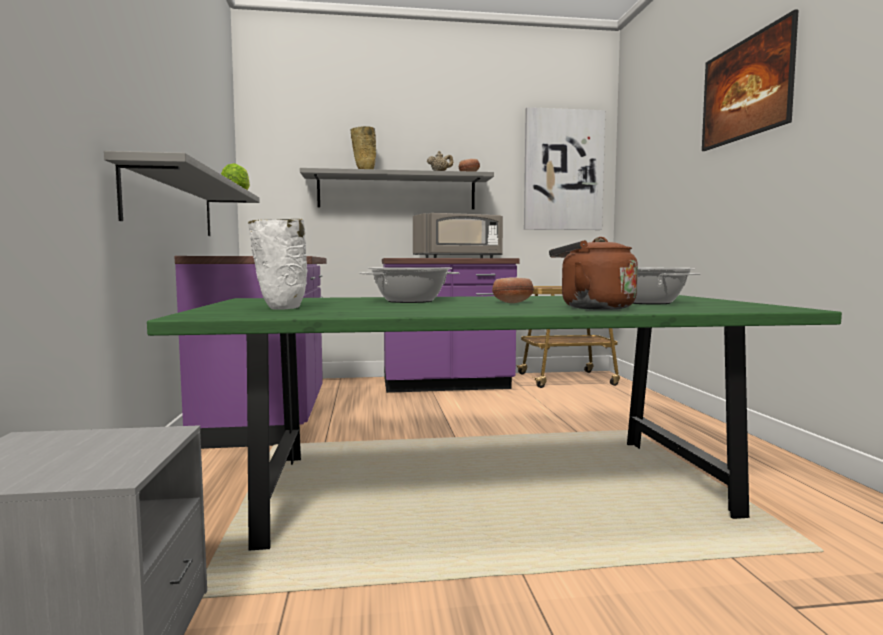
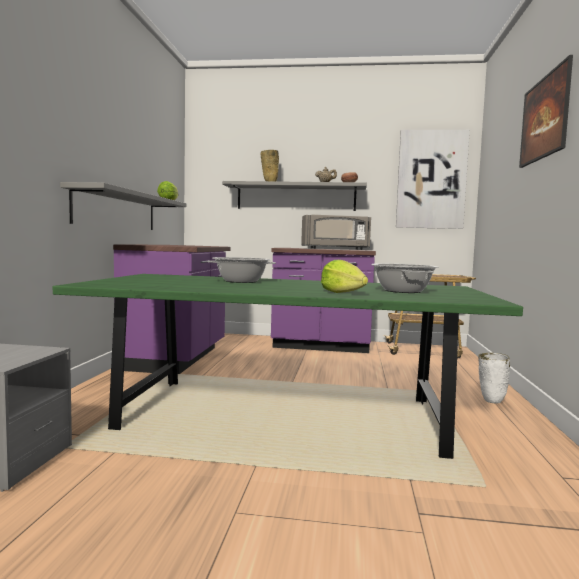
camera: 15 degrees right, 0 degrees up
(279, 308) = (143, 282): white vase -> white vase (490, 401)
(512, 303) = (303, 286): bowl -> none
(592, 307) = (342, 292): brown kettle -> lettuce

